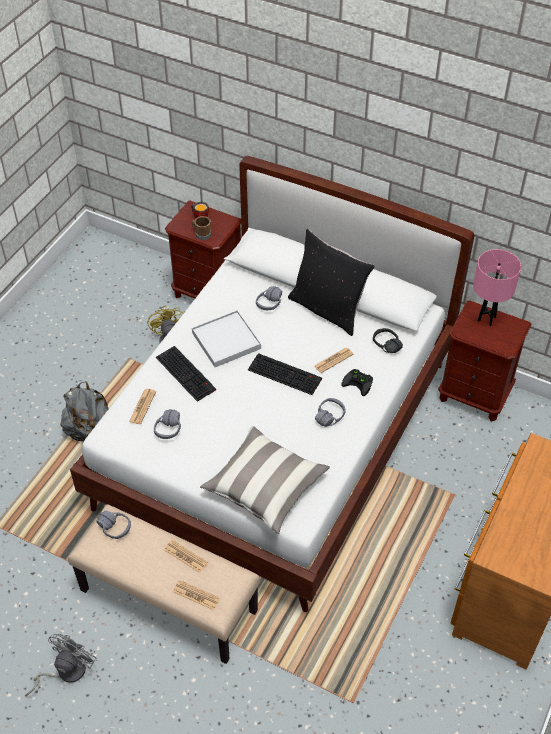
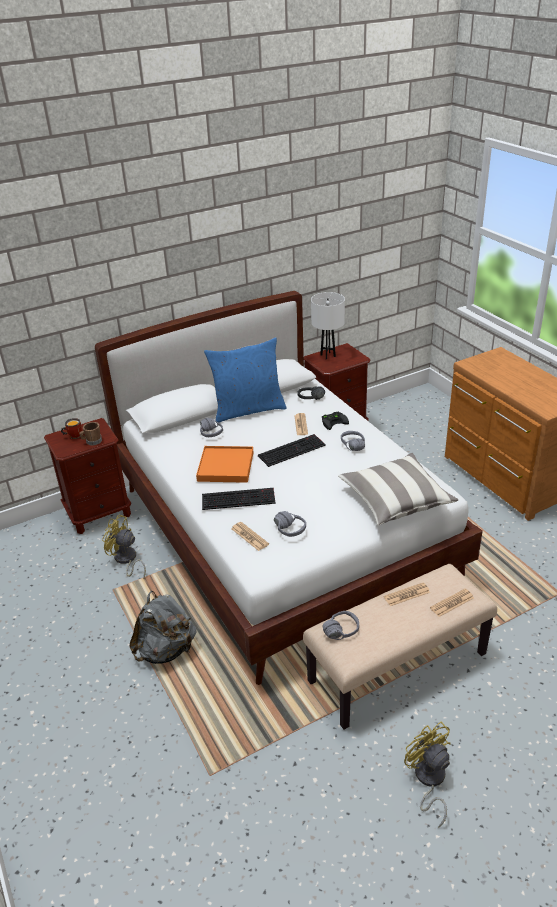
camera: 55 degrees left, 15 degrees down
(65, 672) = (428, 780): grey fan -> yellow fan
(226, 341) = (226, 466): white tray -> orange tray
(328, 309) = (248, 410): black pillow -> blue pillow
(486, 318) = (327, 356): pink table lamp -> white table lamp

